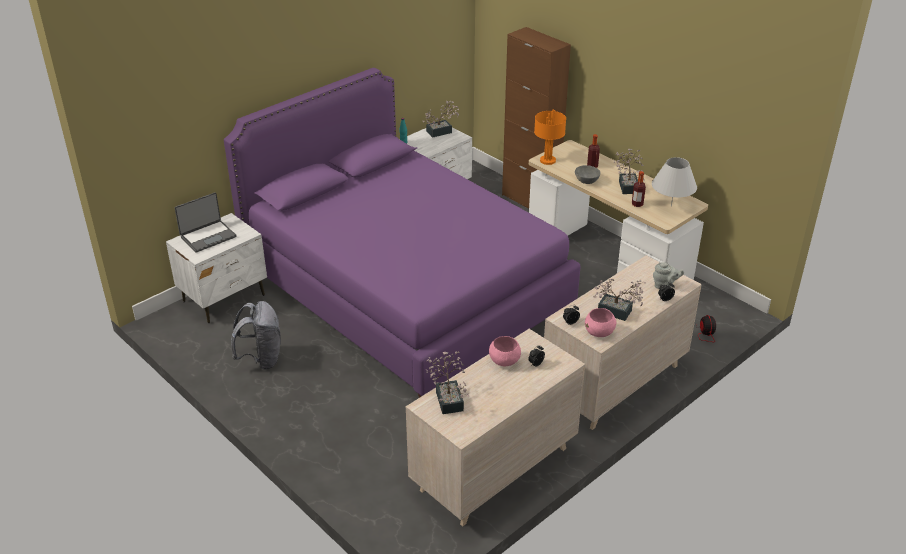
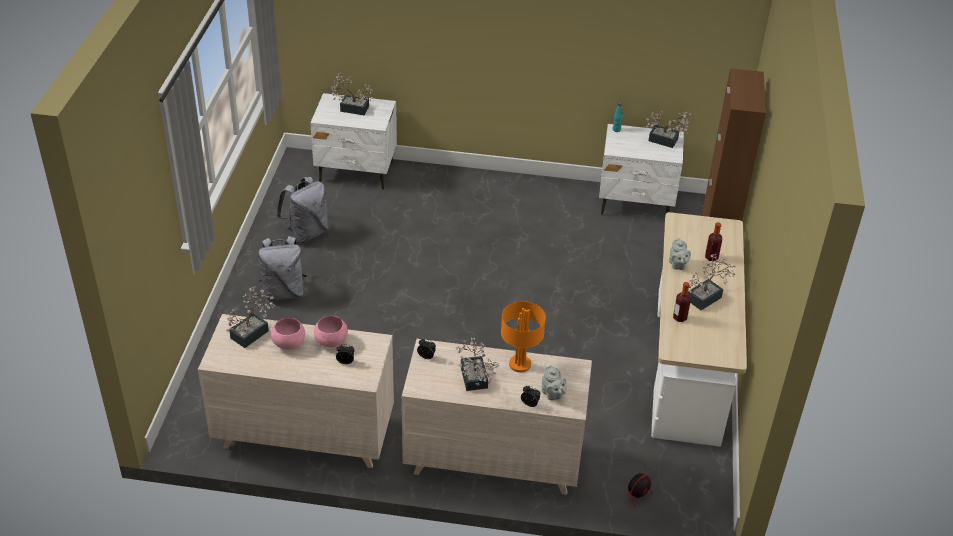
camera: 50 degrees right, 5 degrees up
(208, 236) = (351, 108): laptop -> potted plant
(316, 405) = (284, 291): none -> grey backpack
(405, 290) = (478, 261): purple bed -> none
(547, 160) = (681, 224): orange table lamp -> orange table lamp (519, 364)
(586, 181) = (677, 265): grey bowl -> grey teapot
(599, 332) = (430, 381): pink bowl -> pink bowl (289, 344)
(671, 206) = (707, 343): white table lamp -> none

